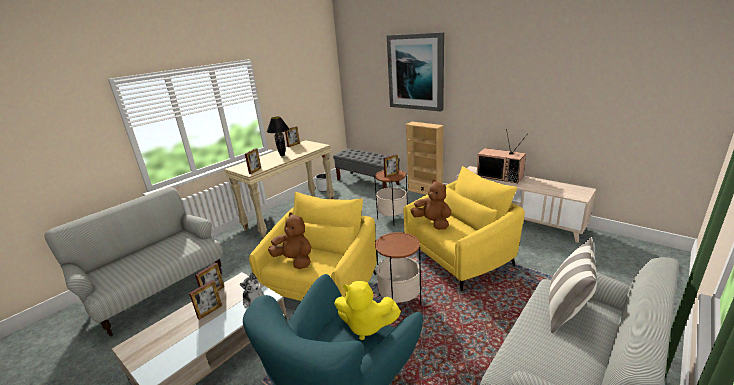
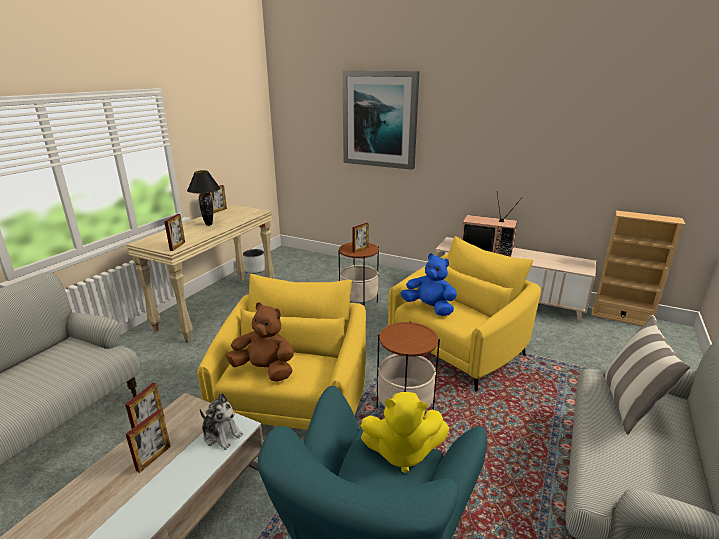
camera: 15 degrees left, 0 degrees up
(367, 182) = (310, 260): grey bench -> none
(425, 192) = (387, 270): beige bookcase -> beige bookcase (621, 317)
(432, 223) = (429, 308): brown plush toy -> blue plush toy

